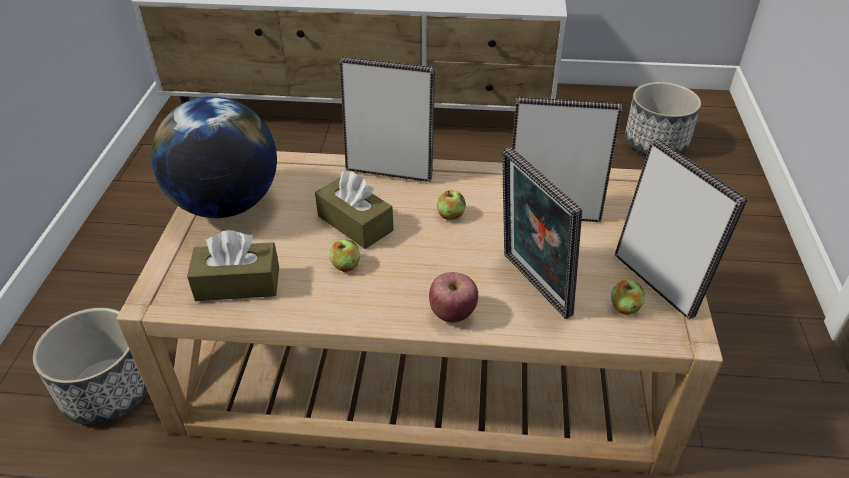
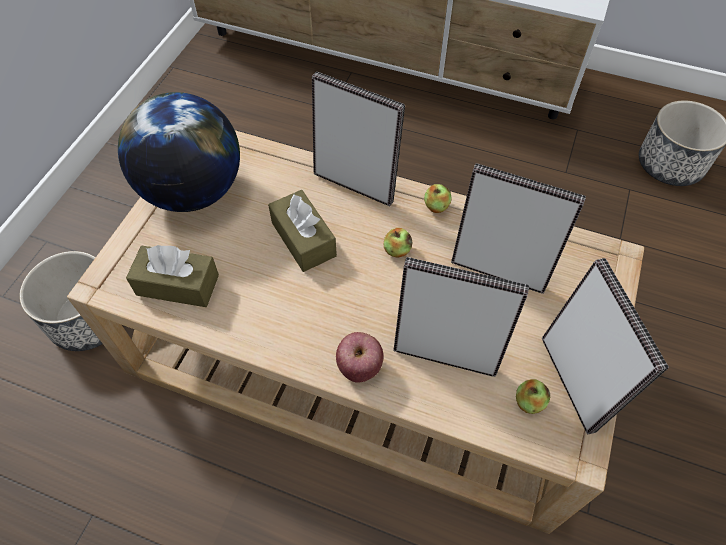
camera: 15 degrees right, 15 degrees up
(346, 265) = (279, 286): apple -> apple (436, 206)
(531, 286) = (446, 354): picture frame -> picture frame turned 120 degrees clockwise

